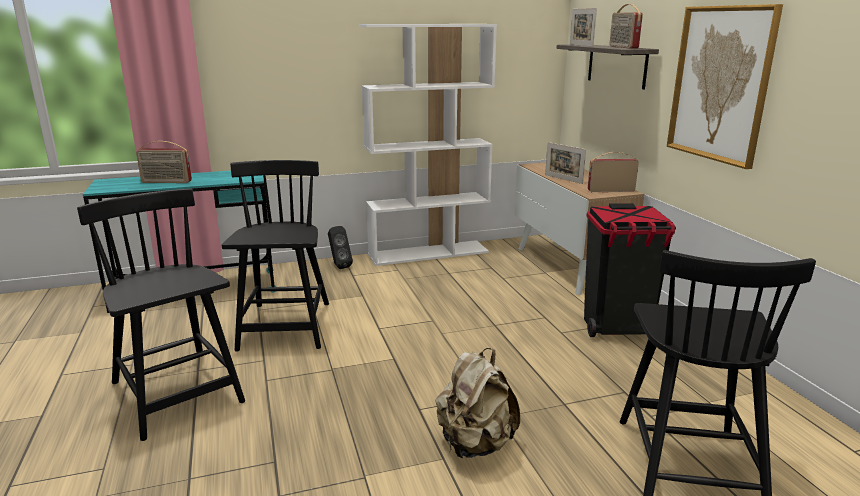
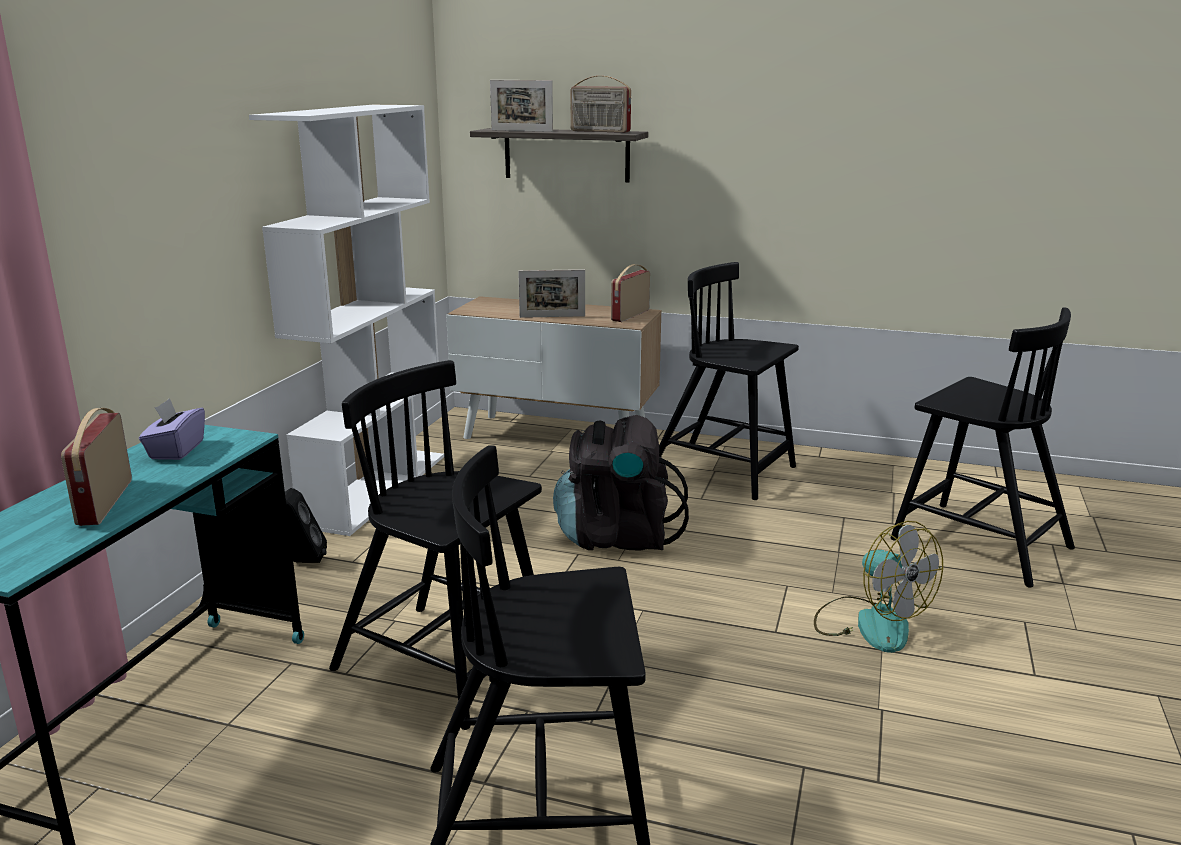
camera: 55 degrees left, 0 degrees up
(166, 182) = (103, 502): radio -> radio turned 135 degrees clockwise
(227, 175) = (176, 450): none -> purple tissue box
(469, 324) = (617, 536): none -> black backpack
(475, 444) = (870, 623): beige backpack -> fan
(617, 327) = (724, 470): black trash can -> black chair
(720, 84) = (758, 167): picture -> none

